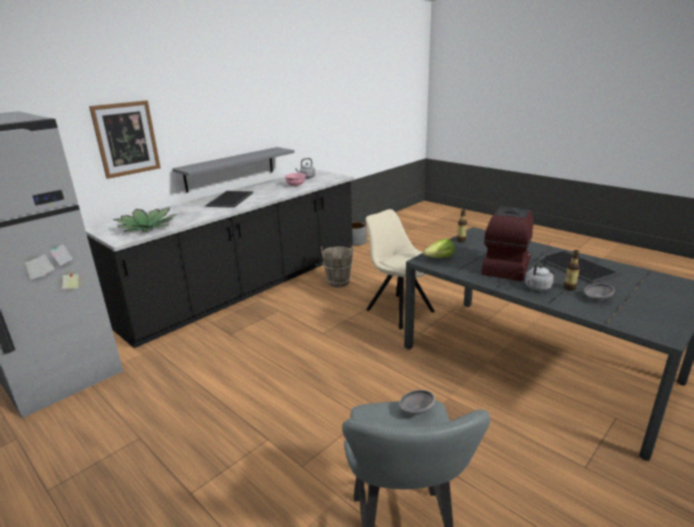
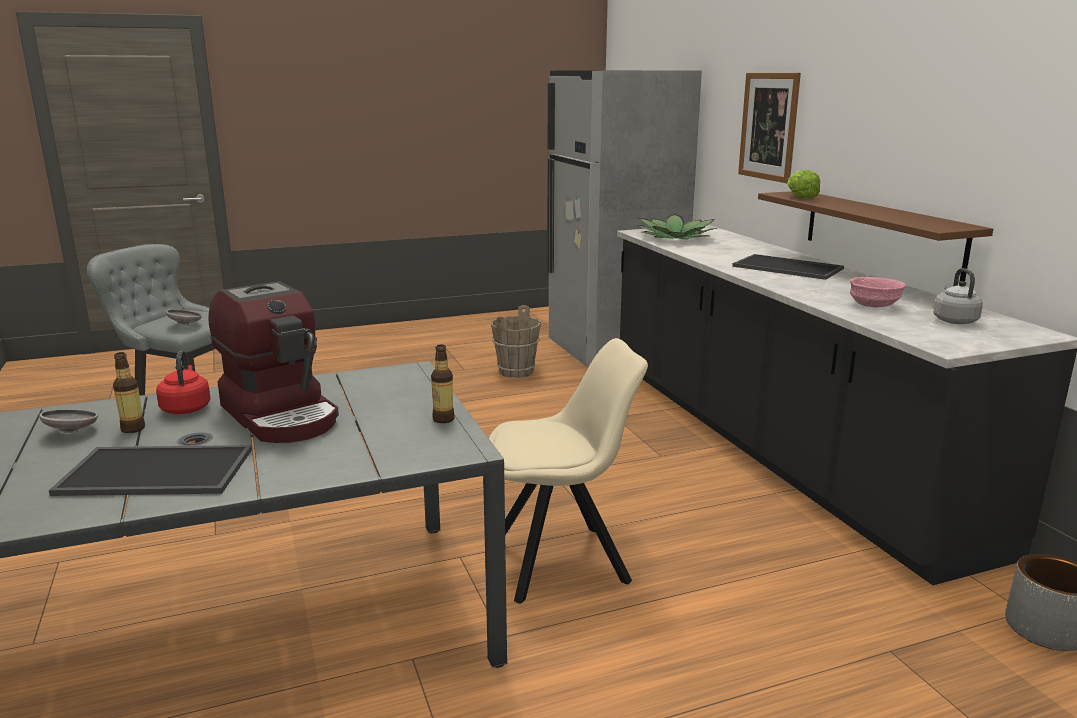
camera: 115 degrees right, 5 degrees down
(230, 169) = (881, 233): grey shelf -> brown shelf
(338, 282) = (744, 530): brown bucket -> brown bucket (516, 372)
(439, 258) = (399, 381): lettuce -> lettuce (800, 197)
(537, 288) = (186, 408): grey kettle -> red kettle

